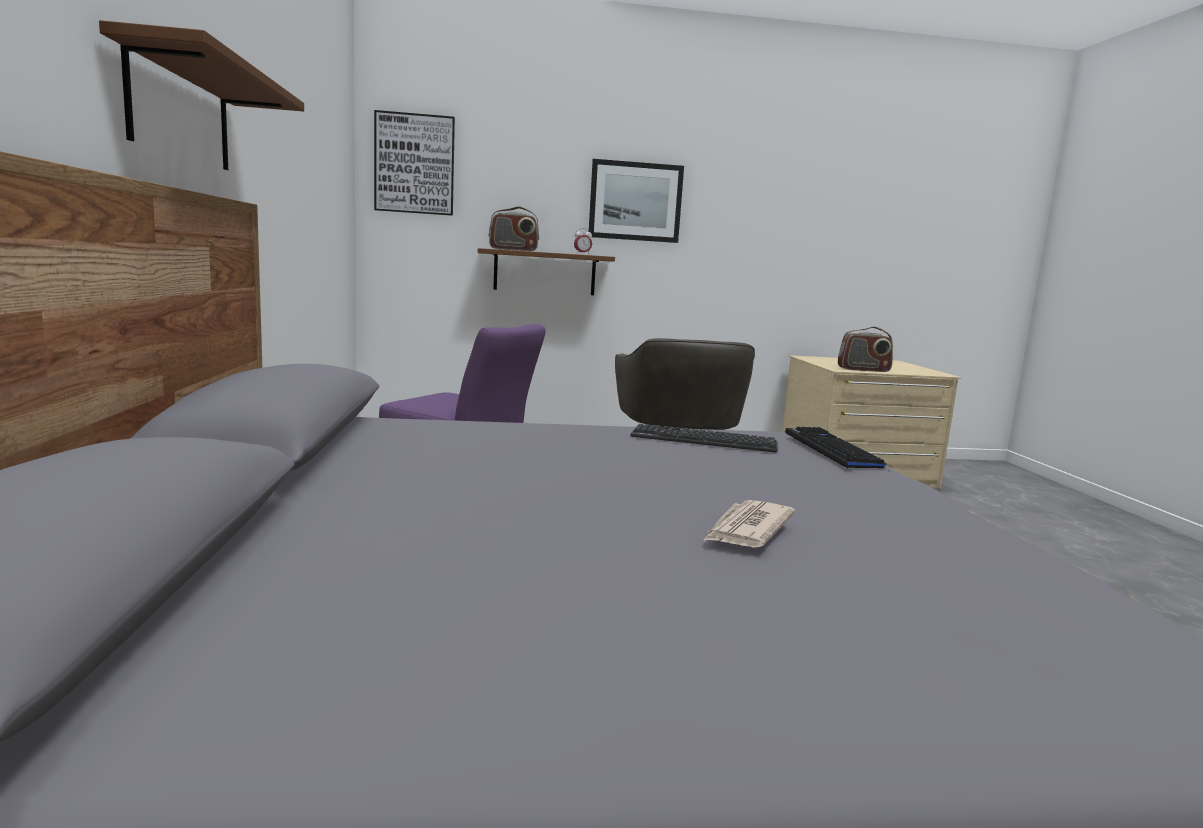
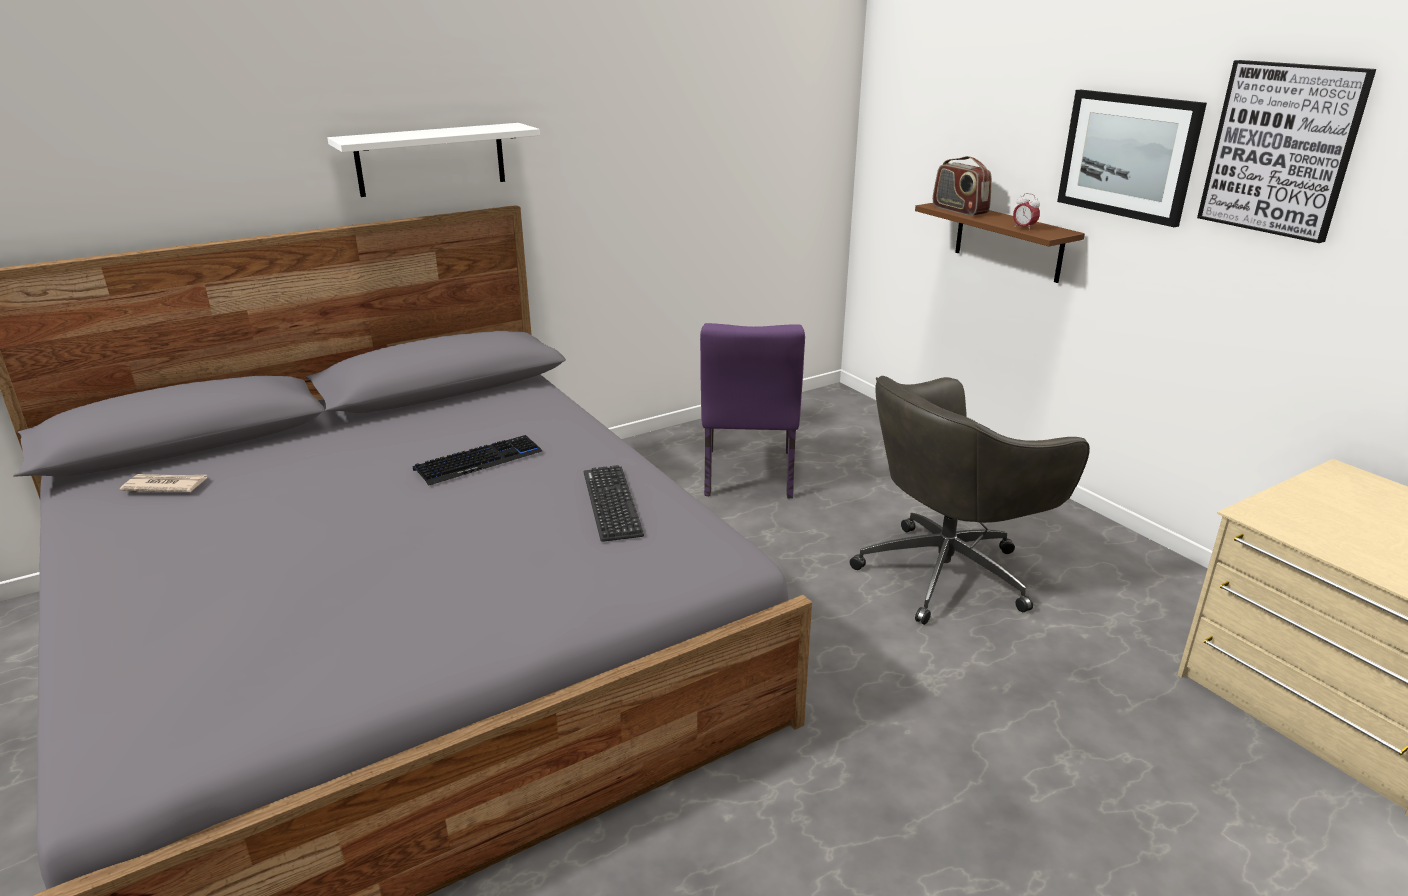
camera: 65 degrees right, 15 degrees up
(181, 111) = (431, 159): brown shelf -> white shelf
(414, 164) = (903, 93): picture -> picture (1281, 149)
(747, 529) = (327, 556): newspaper -> newspaper (165, 486)
(833, 449) = (642, 567): keyboard -> keyboard (479, 461)
(863, 370) = (1304, 532): radio -> none

